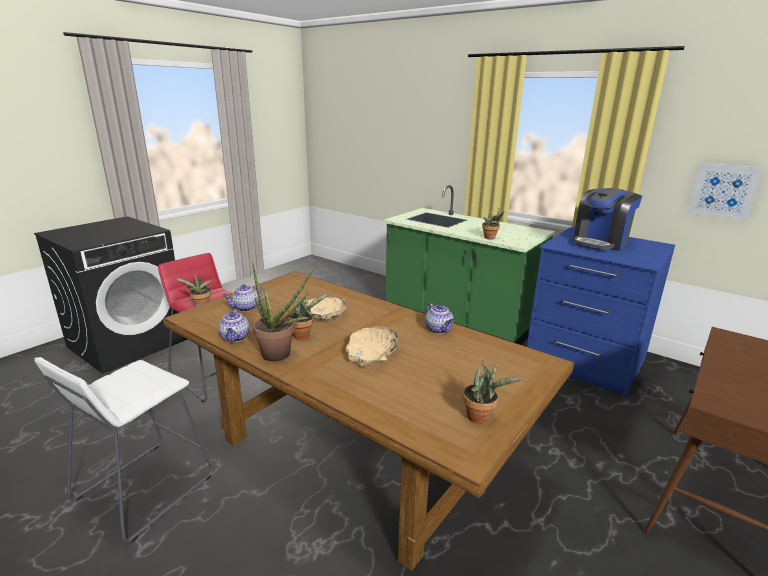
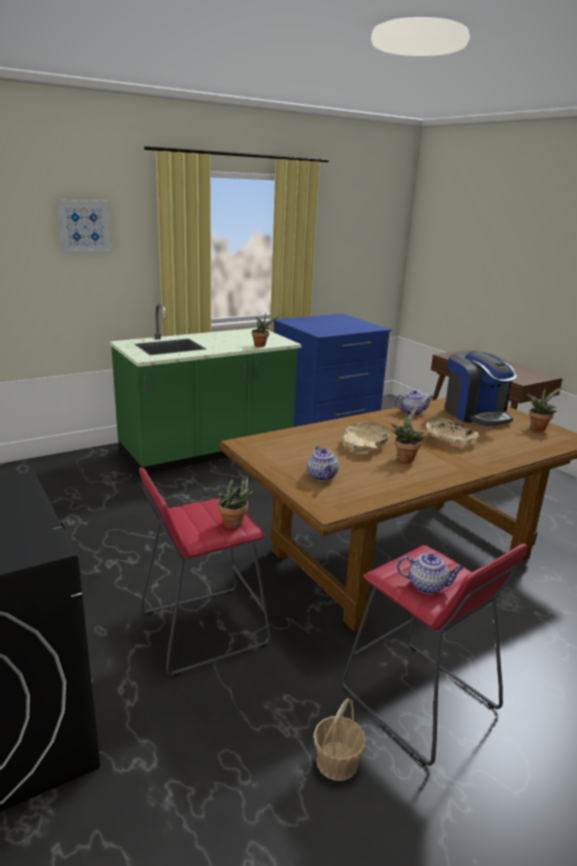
camera: 70 degrees left, 0 degrees up
(88, 454) = (337, 761): none -> basket
(144, 488) = (419, 700): white stool -> red stool
(235, 338) = (399, 487): teapot -> teapot (427, 586)
(282, 355) = (443, 471): potted plant -> none
(600, 243) = (324, 324): coffee machine -> coffee machine (475, 414)
(723, 191) = (352, 267): picture -> picture (84, 226)

